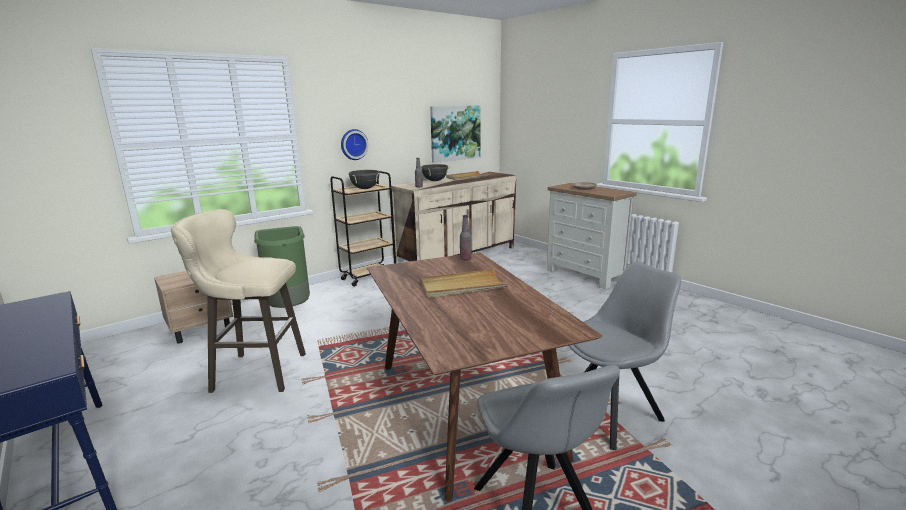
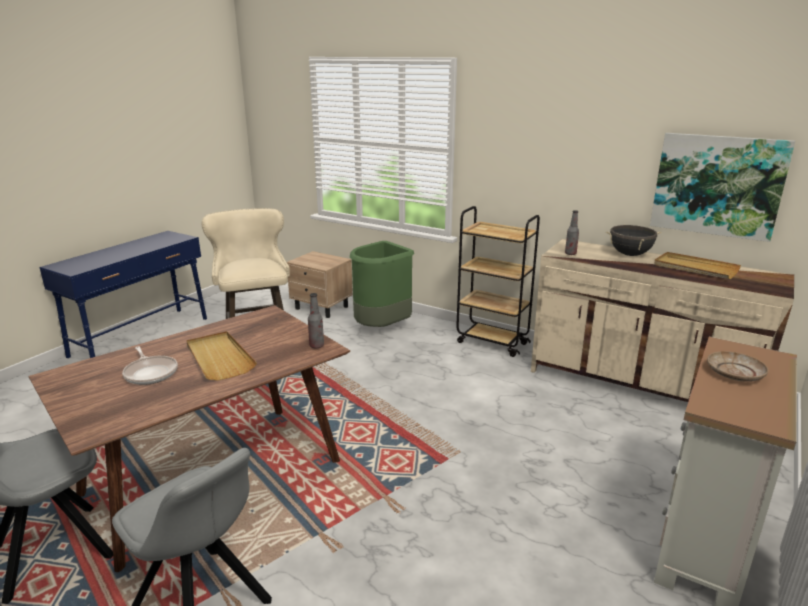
camera: 70 degrees right, 5 degrees up
(353, 144) = (520, 172): wall clock -> none
(365, 188) = (502, 233): black cooking pot -> none
(472, 310) = (151, 373): none -> frying pan

